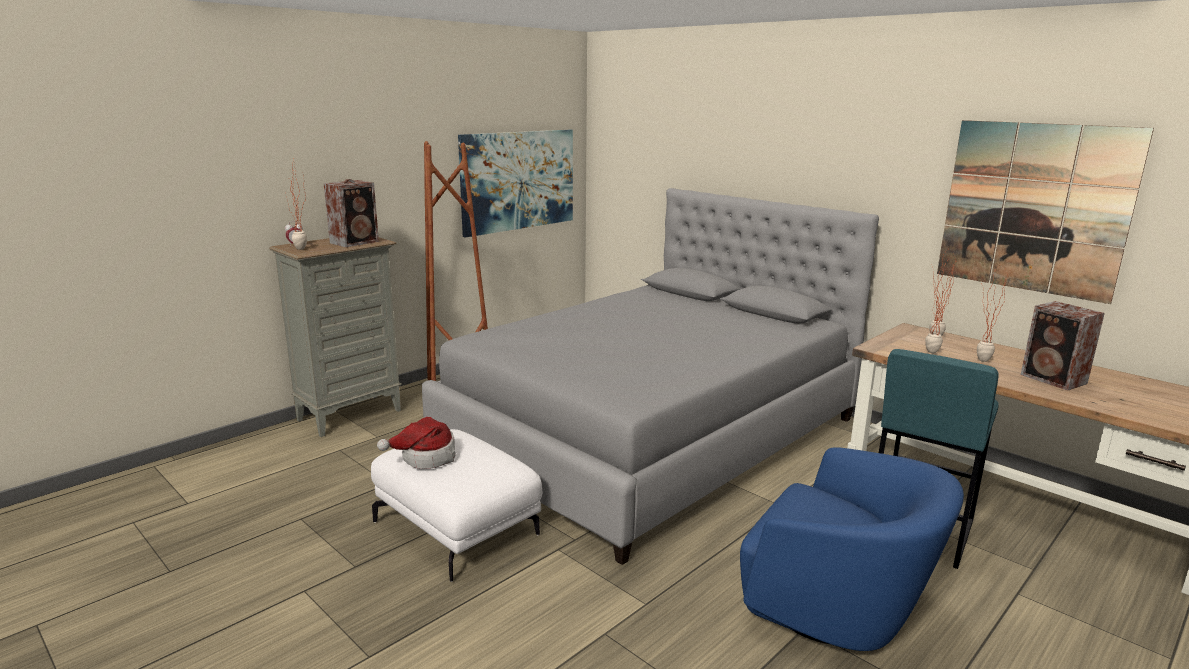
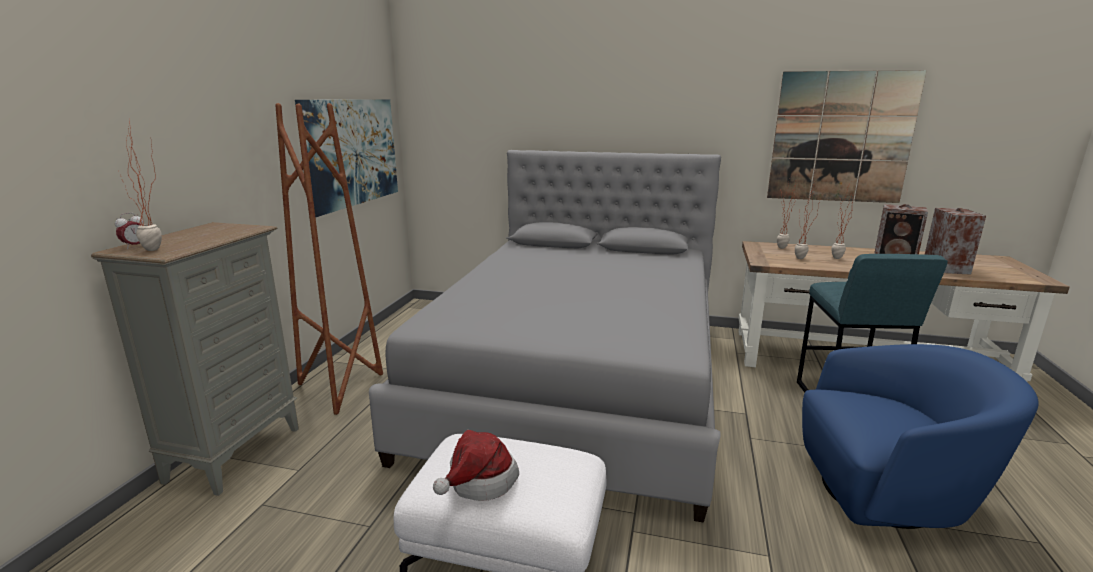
camera: 30 degrees left, 0 degrees up
(356, 242) = (223, 232): speaker -> speaker (946, 268)

